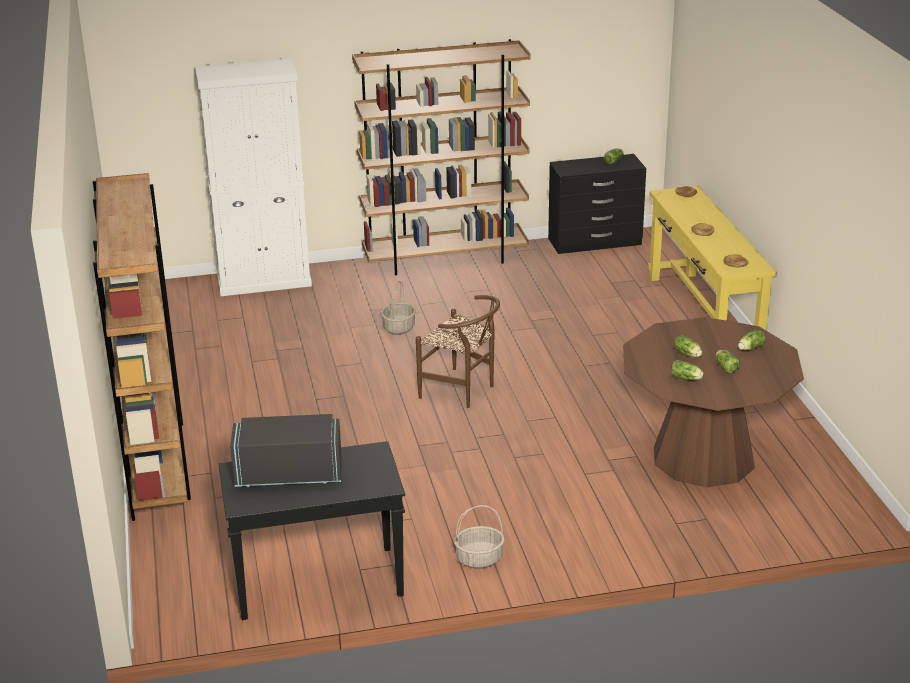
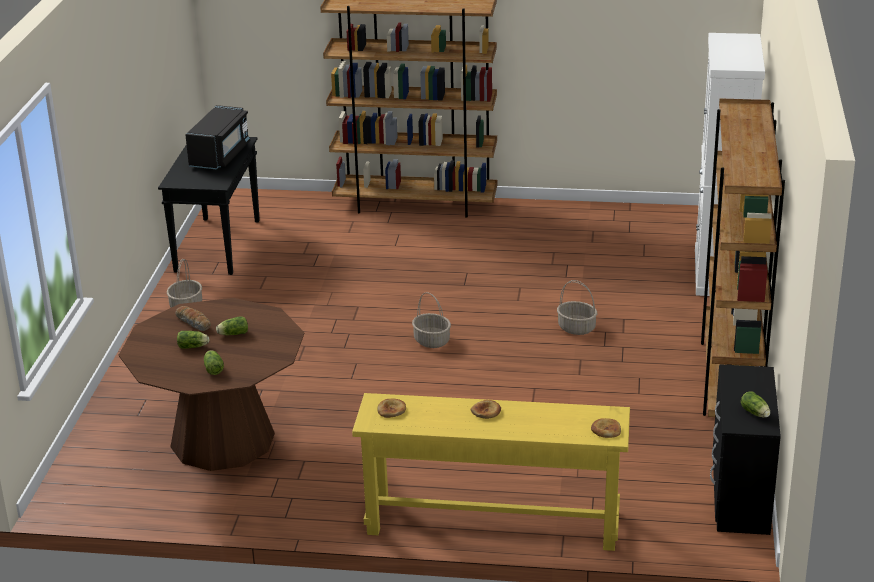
camera: 110 degrees right, 0 degrees up
(462, 391) = (431, 341): brown chair -> basket
(686, 378) = (194, 323): lettuce -> bread

